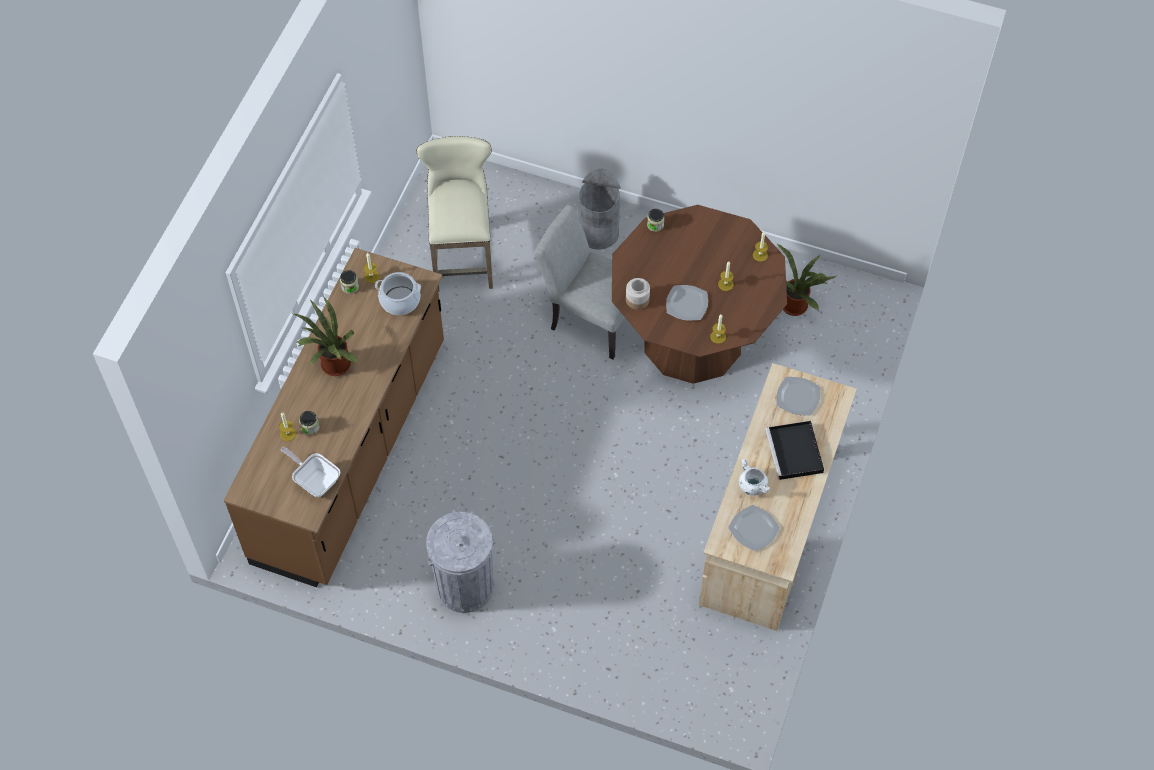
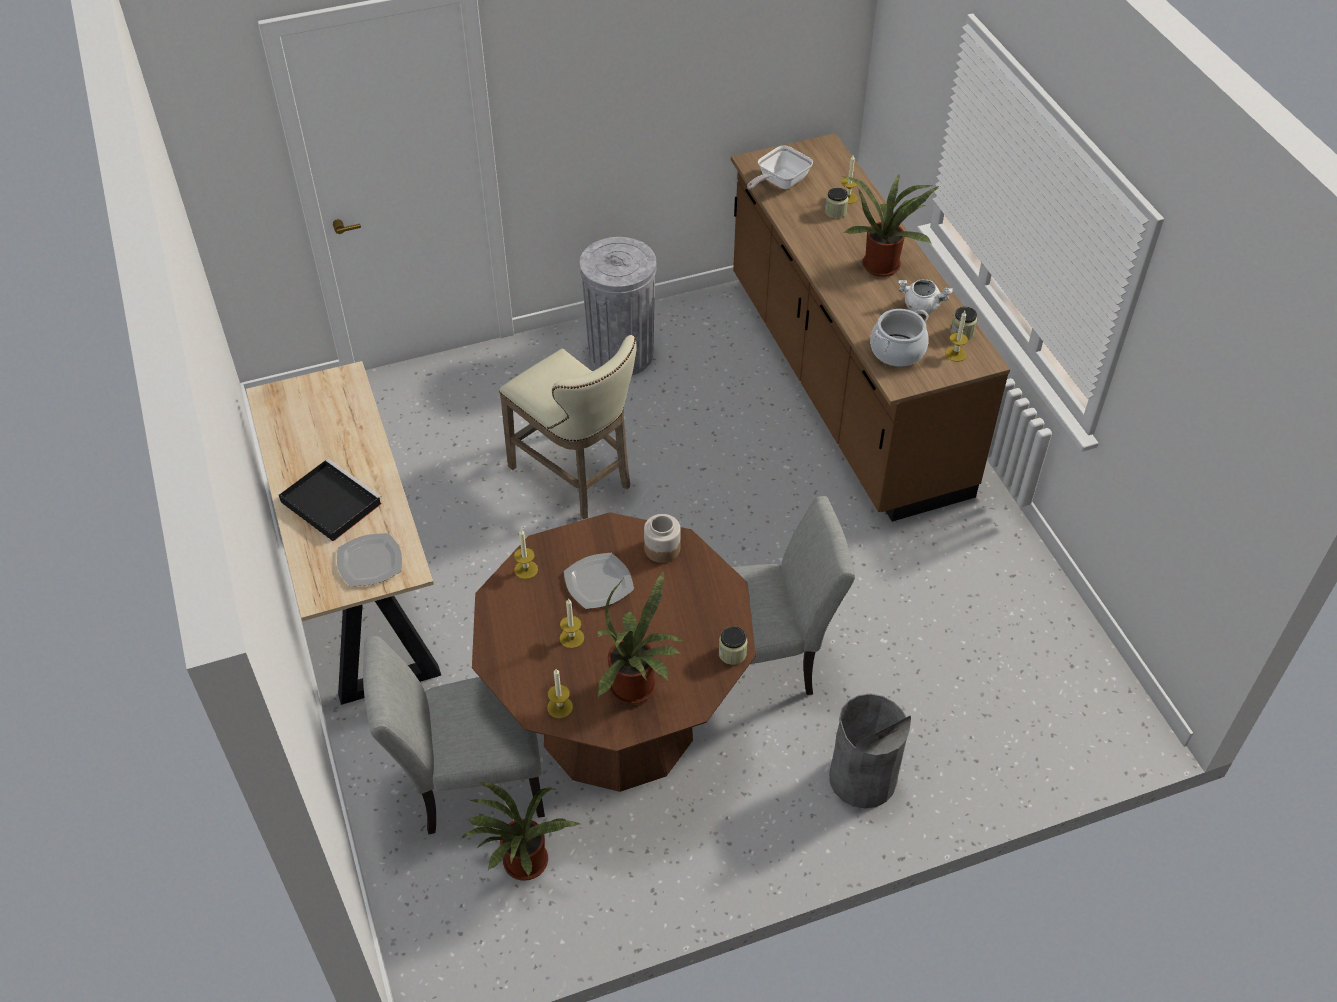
camera: 140 degrees right, 10 degrees down
(315, 480) = (779, 183): frying pan -> frying pan turned 135 degrees clockwise
(462, 254) = (979, 635): beige stool -> beige stool (576, 479)
(716, 239) = (637, 689): none -> potted plant
(752, 486) = (355, 443): white cooking pot -> white cooking pot (921, 307)
(753, 529) = (322, 407): plate -> none
(794, 362) = (468, 783): none -> grey chair

